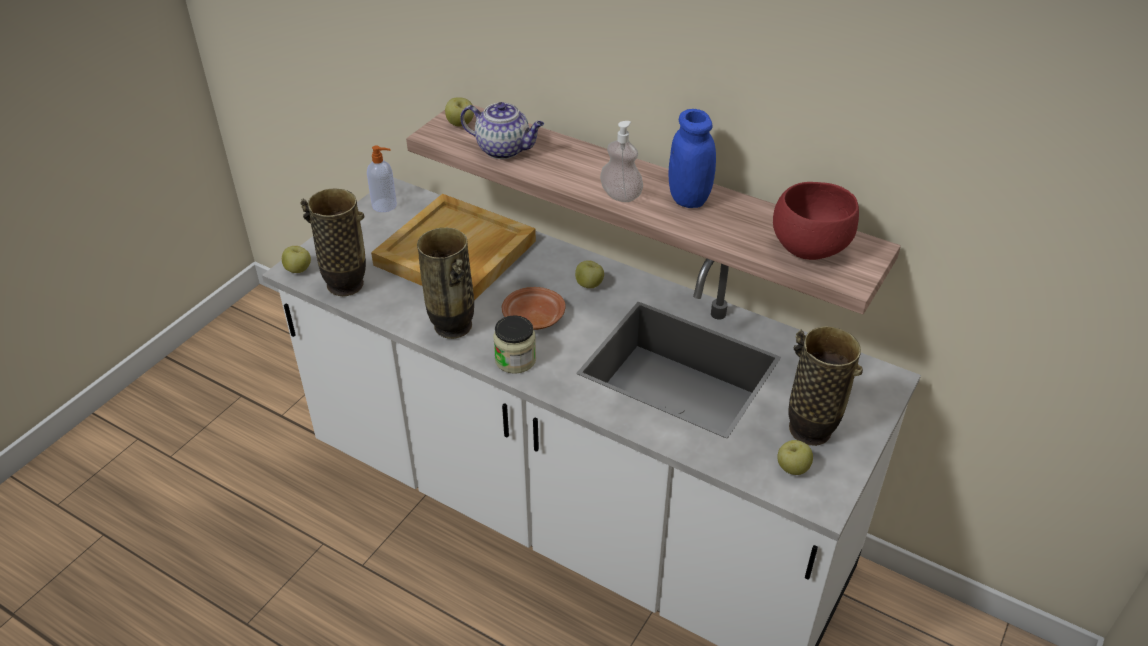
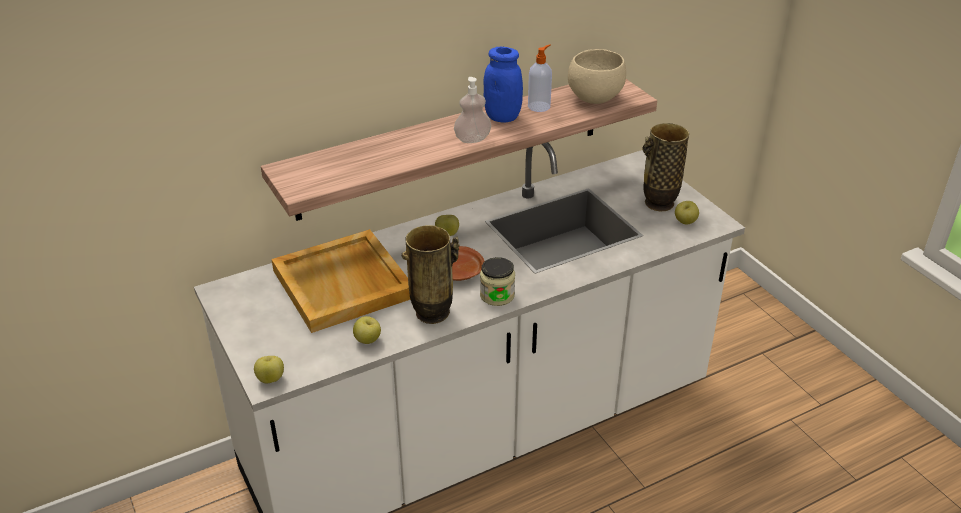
camera: 60 degrees left, 5 degrees down
(345, 285) = (321, 356): vase -> none
(385, 205) = (234, 302): soap dispenser -> soap dispenser (539, 106)
(460, 124) = (300, 174): apple -> apple (367, 340)
(504, 149) = (360, 166): teapot -> none
(808, 248) = (593, 98): red bowl -> beige bowl

